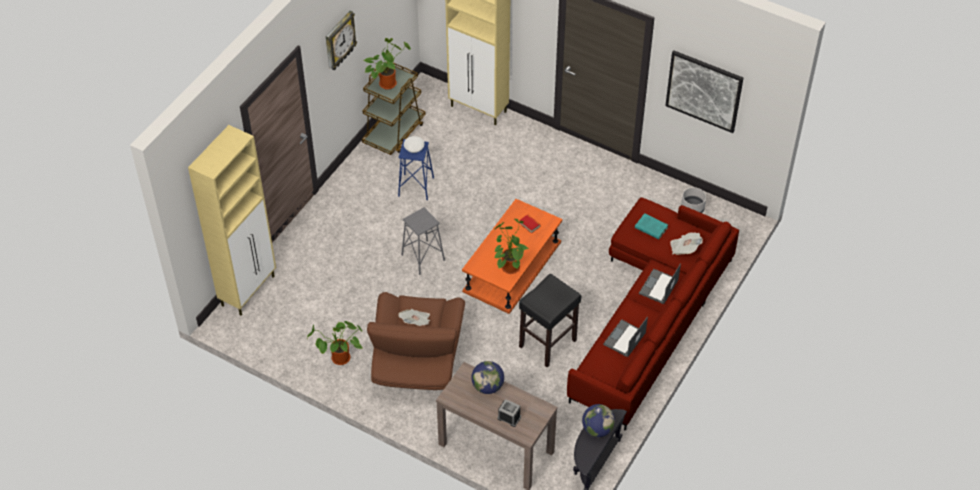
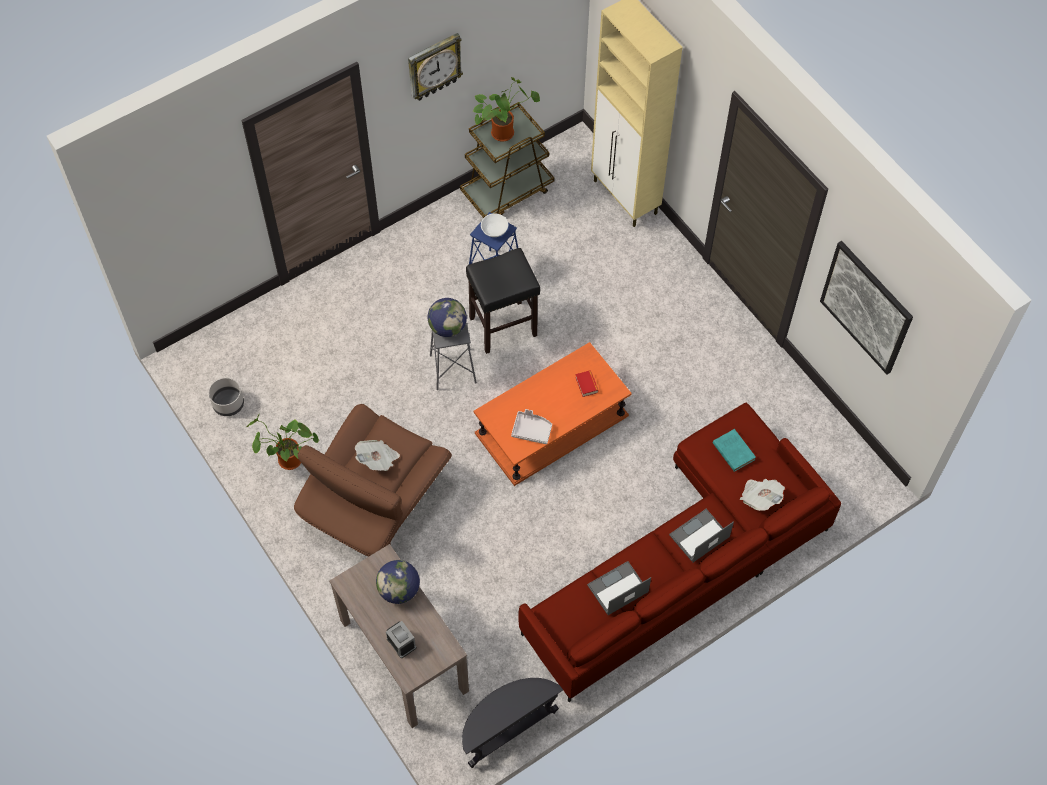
camera: 25 degrees right, 10 degrees up
(249, 290) = (234, 329): beige cabinet -> none
(509, 266) = (532, 430): potted plant -> grey tray
(548, 343) = (539, 544): black stool -> black stool (504, 326)
(597, 429) = (513, 698): globe -> globe (447, 327)
(692, 208) = (817, 437): grey planter -> grey planter (228, 403)

